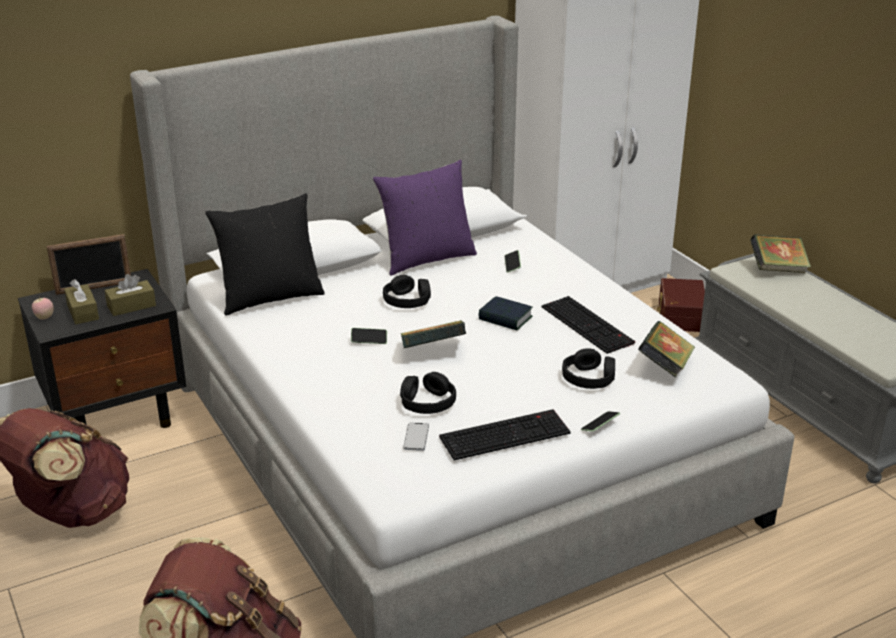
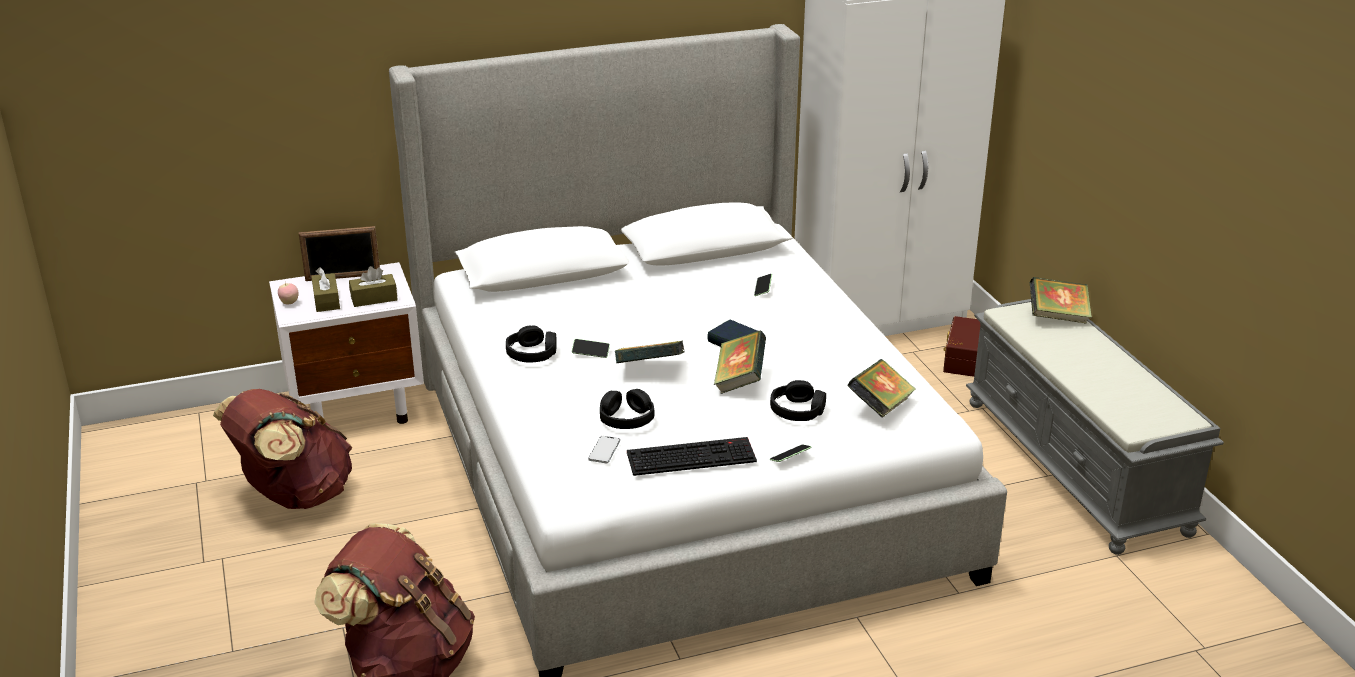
camera: 10 degrees right, 0 degrees up
(117, 416) = (358, 408): black nightstand -> white nightstand
(270, 297) = (507, 301): black pillow -> none
(407, 300) = (642, 316): black headphones -> black headphones (532, 354)
(426, 258) = (677, 275): purple pillow -> none
(522, 354) = (739, 380): none -> book
(589, 325) = (818, 357): keyboard -> none

